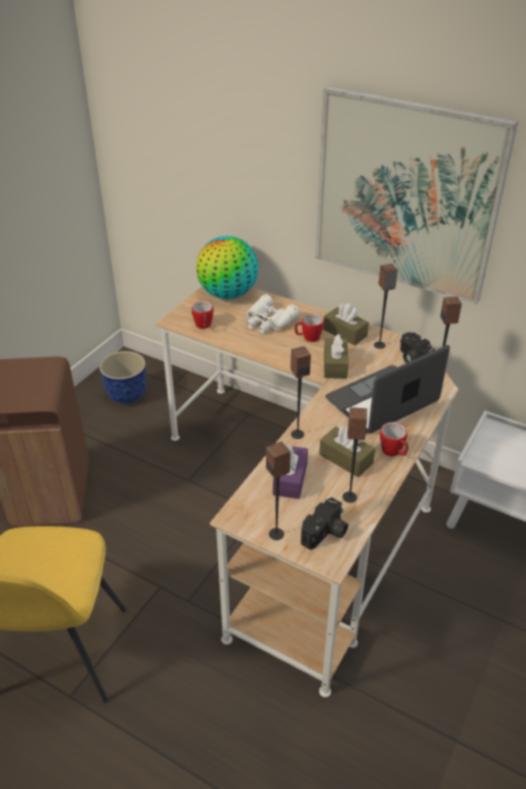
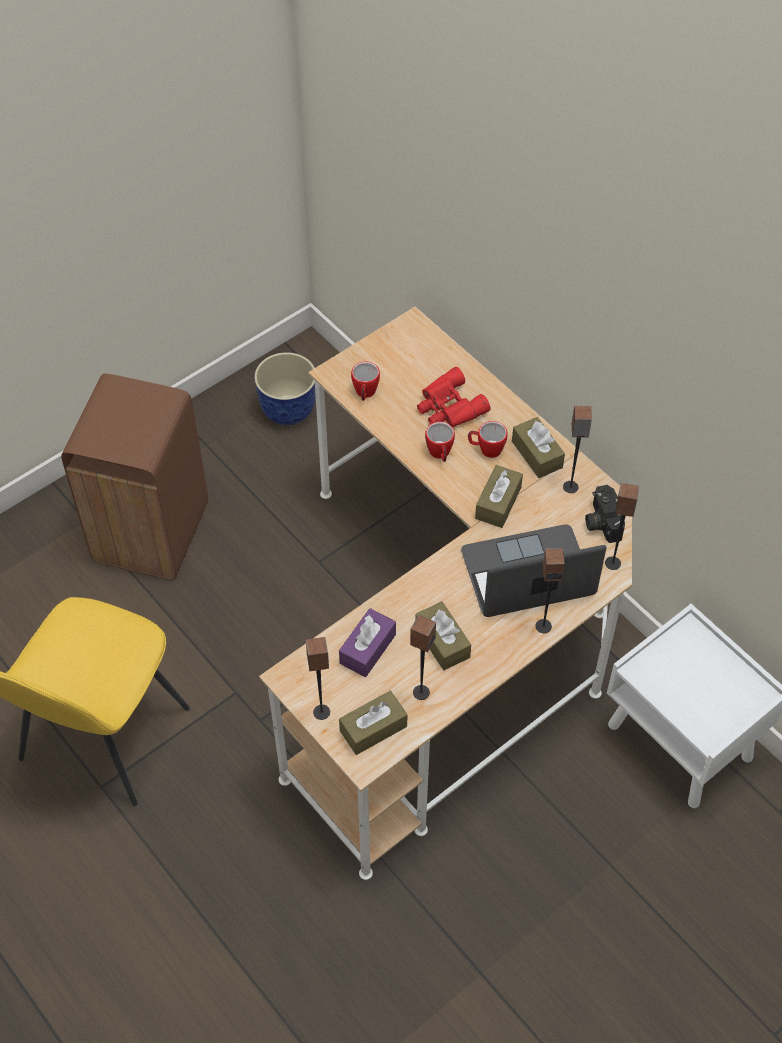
camera: 20 degrees right, 15 degrees up
(228, 294) = (418, 346): globe -> none
(268, 321) = (448, 407): white binoculars -> red binoculars
(297, 434) = (404, 591): speaker -> speaker (543, 626)
(325, 533) = (373, 728): camera -> brown tissue box
(394, 452) = (502, 650): mug -> mug (440, 454)
(406, 196) = (625, 330): picture -> none

